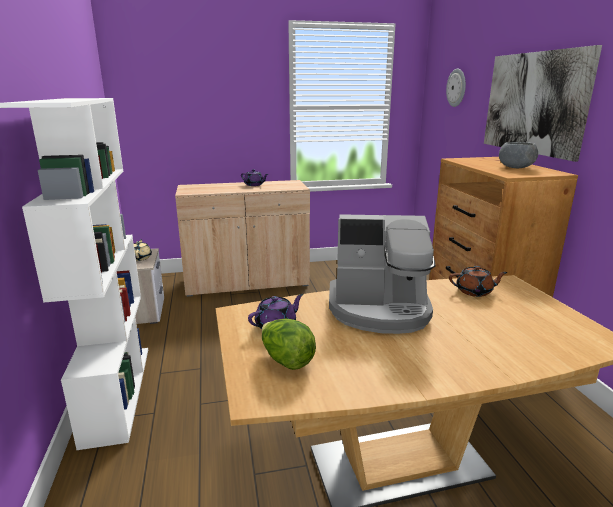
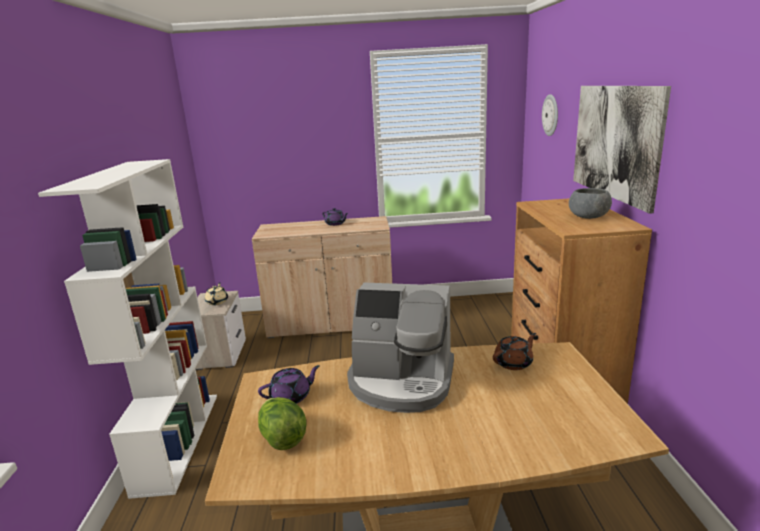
camera: 10 degrees right, 0 degrees up
(475, 291) = (514, 363): brown teapot -> brown teapot turned 45 degrees counterclockwise

